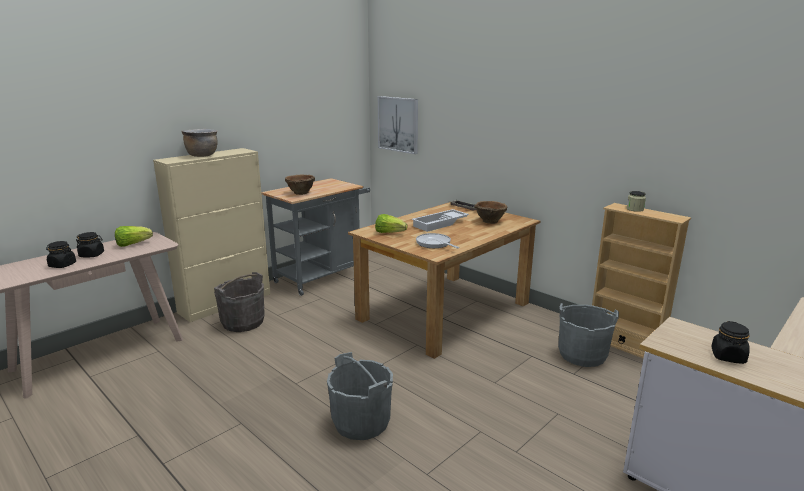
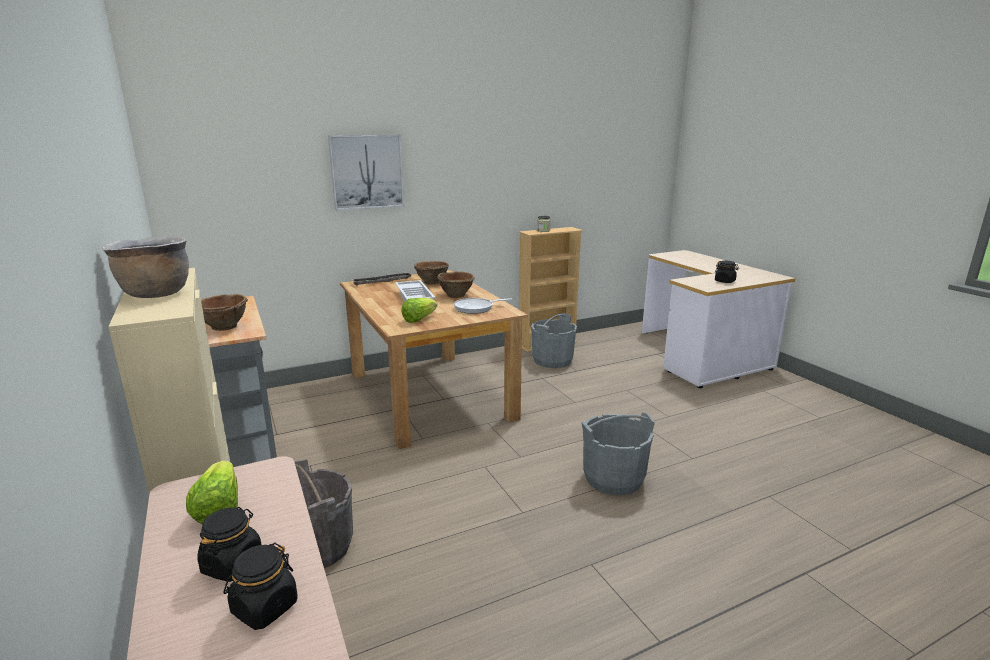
camera: 70 degrees left, 0 degrees up
(398, 124) = (221, 202): picture -> picture (367, 172)
(462, 233) = (456, 295): none -> brown bowl

